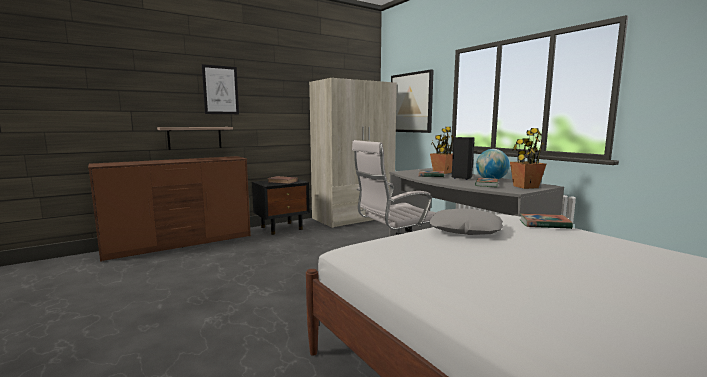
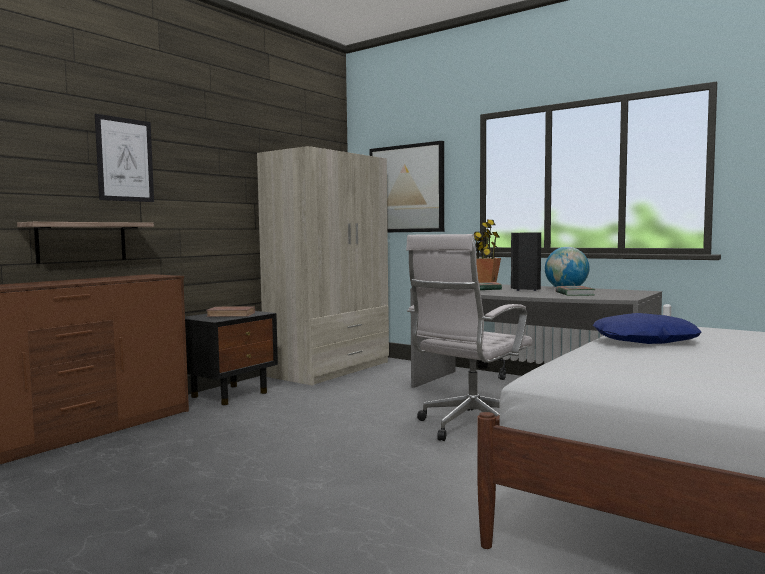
camera: 20 degrees left, 5 degrees down
(465, 230) = (644, 340): grey pillow -> blue pillow
(525, 187) = (623, 293): potted plant -> none
(544, 224) = (713, 328): book -> none

